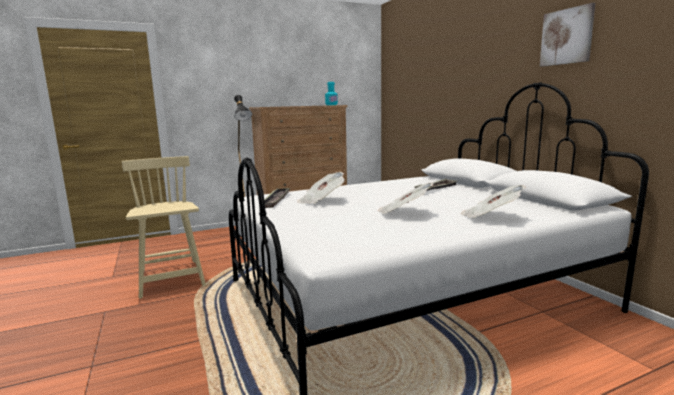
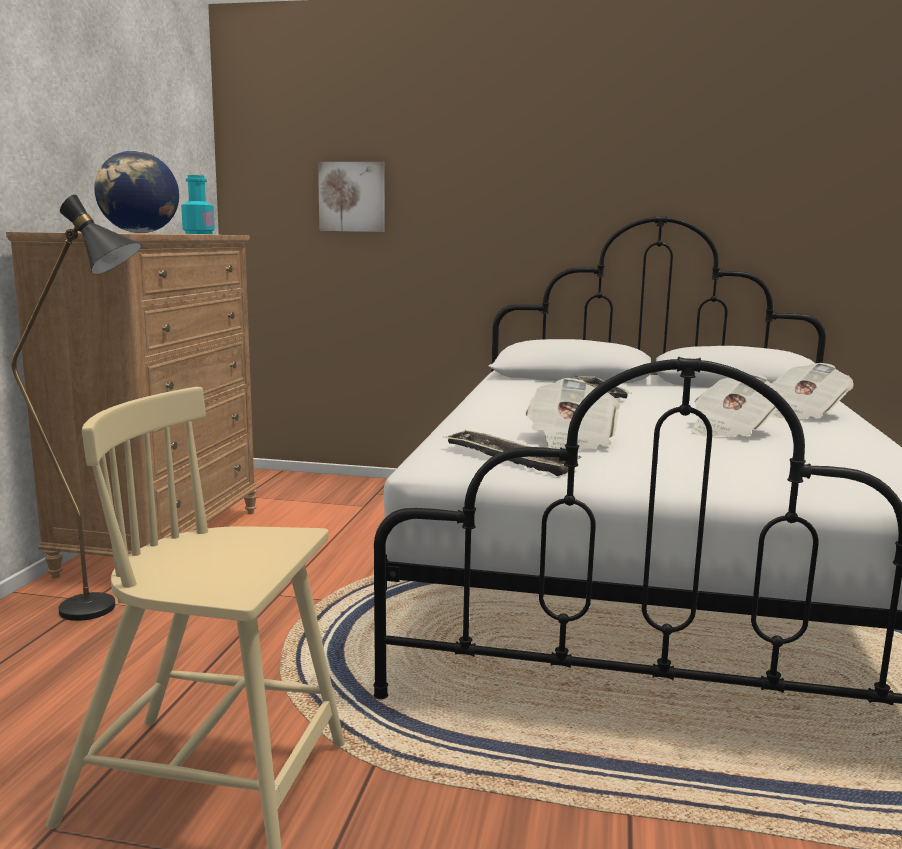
camera: 55 degrees left, 0 degrees up
(285, 106) = (140, 233): none -> globe
(567, 37) = (702, 154): picture -> picture (352, 197)

